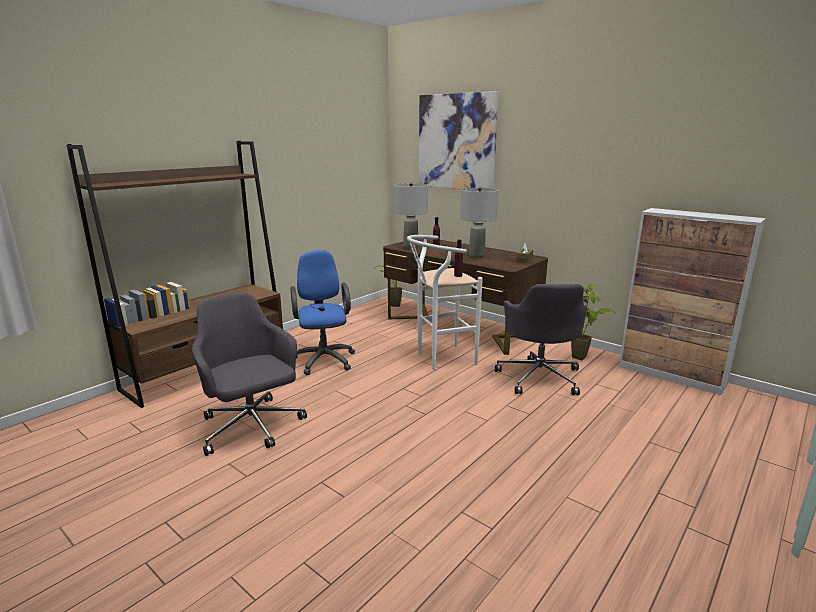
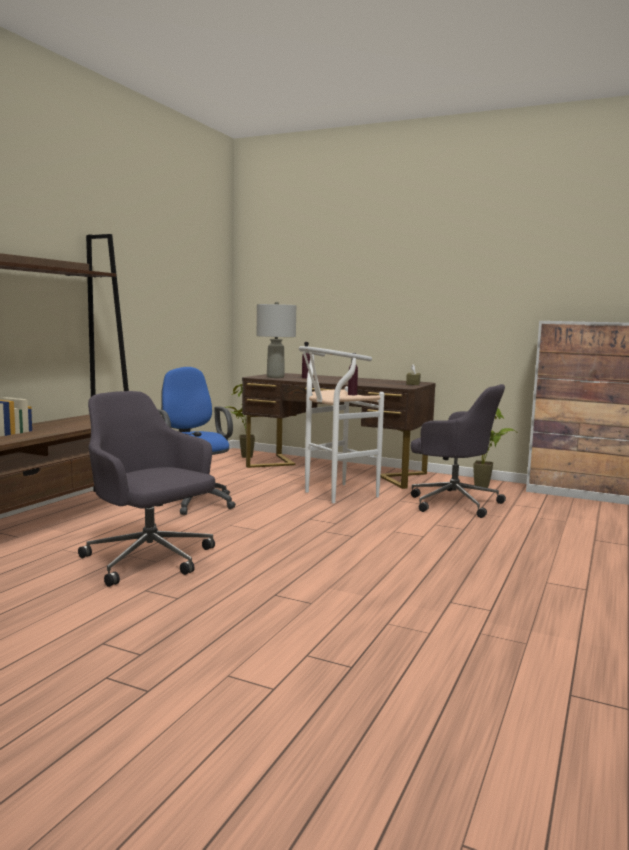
camera: 15 degrees left, 10 degrees down
(456, 142) = (320, 262): picture -> none
(477, 256) = (359, 381): grey table lamp -> none
(539, 377) = (452, 502): grey office chair -> grey office chair turned 45 degrees counterclockwise

